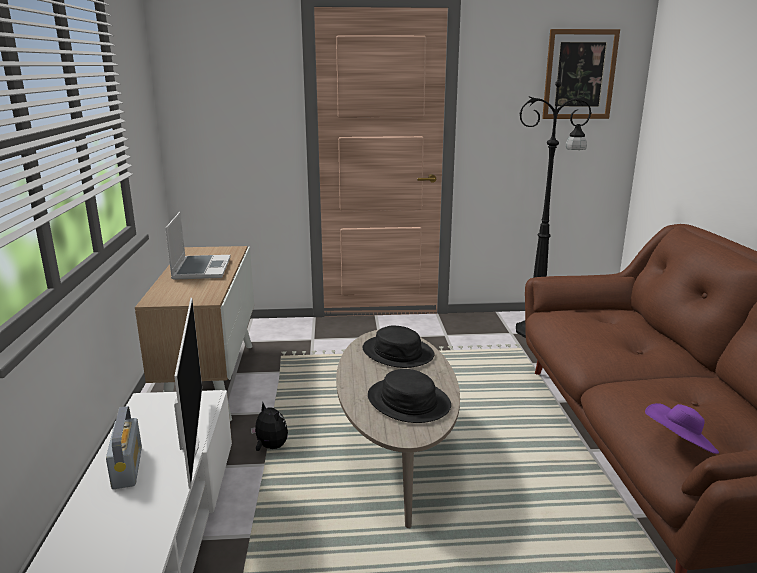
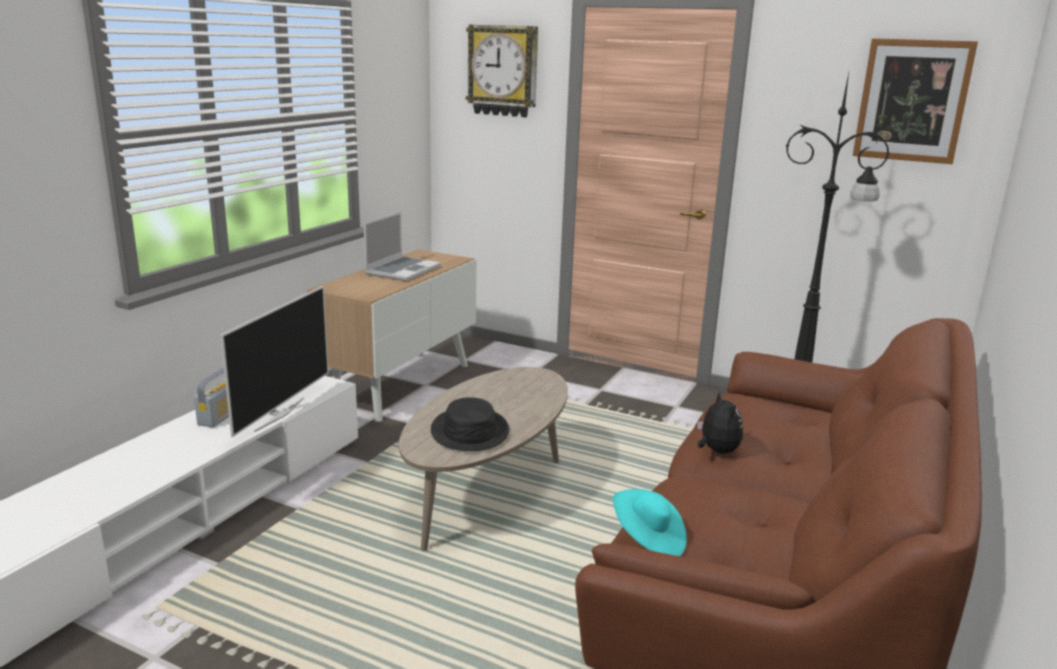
camera: 30 degrees right, 0 degrees up
(235, 68) = (503, 71): none -> wall clock
(270, 447) = (387, 451): plush toy -> plush toy (716, 451)
(398, 352) = (522, 391): black hat -> none
(679, 444) = (648, 539): purple hat -> turquoise hat

